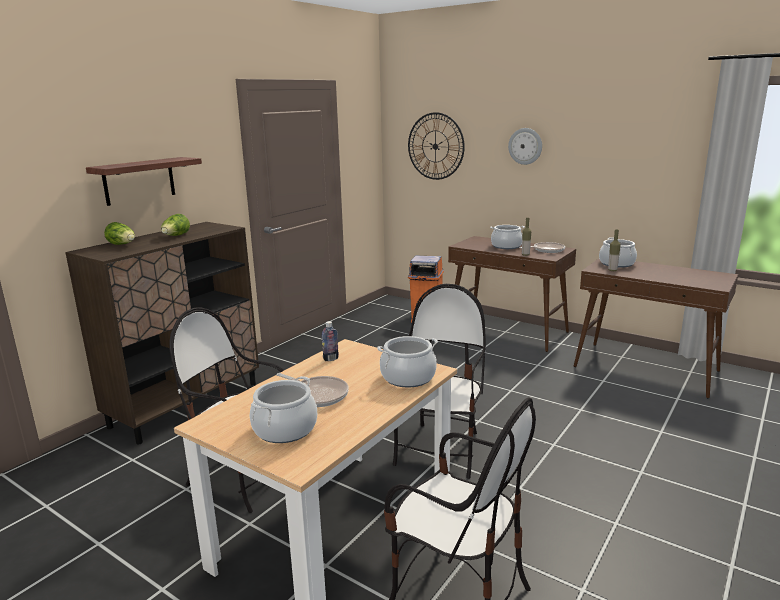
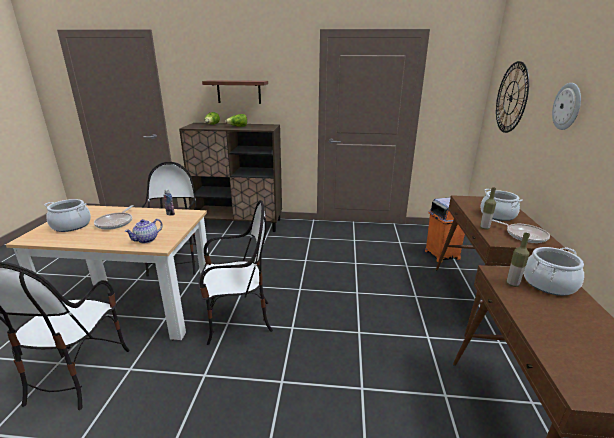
camera: 60 degrees right, 5 degrees up
(408, 377) = (146, 240): cooking pot -> teapot

